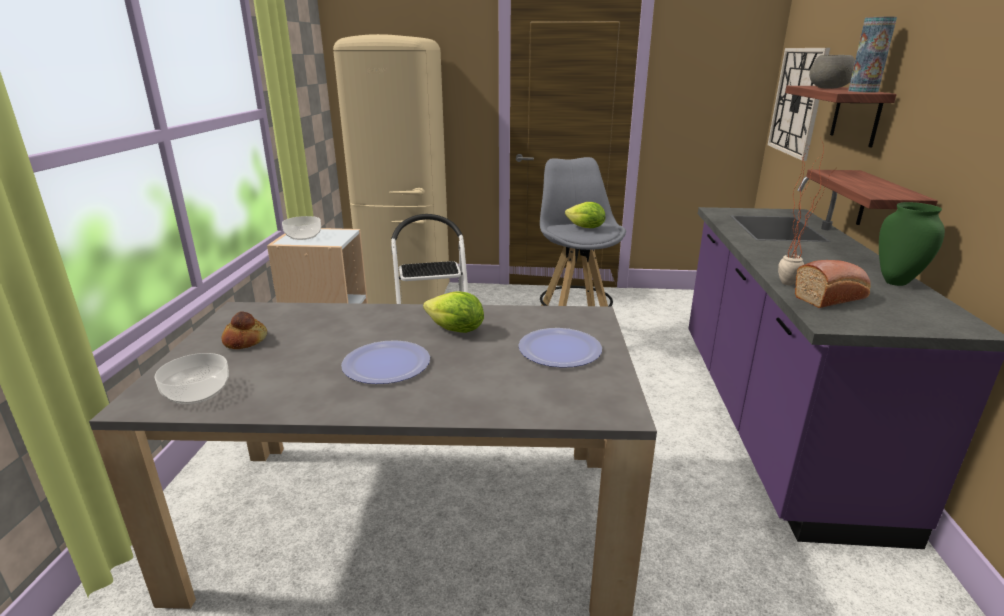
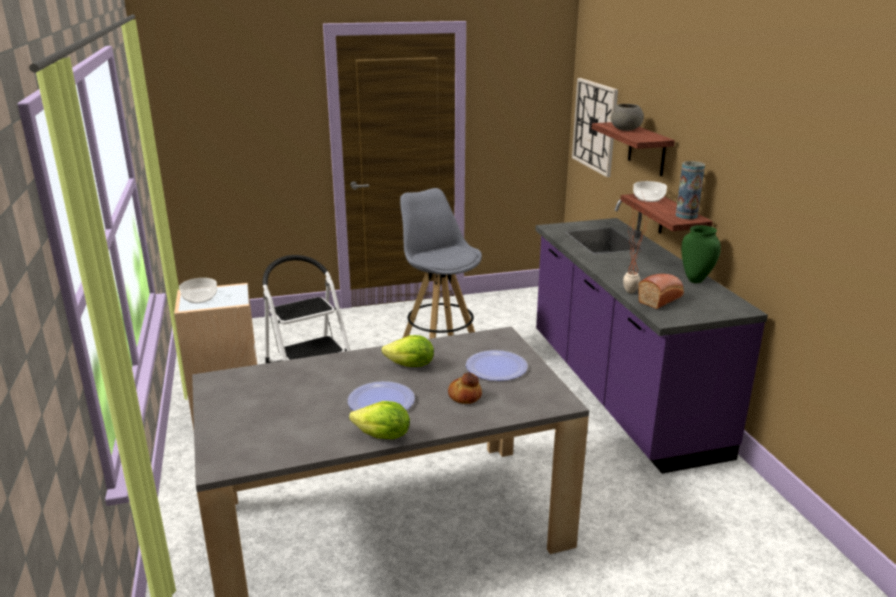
camera: 20 degrees left, 0 degrees up
(198, 392) = (257, 448): bowl -> bowl (648, 198)
(245, 340) = (249, 404): bread -> bread (464, 396)
(407, 296) = (255, 335): beige fridge -> none
(586, 228) = (446, 254): lettuce -> lettuce (383, 436)
(863, 91) = (652, 137): vase -> vase (686, 216)

